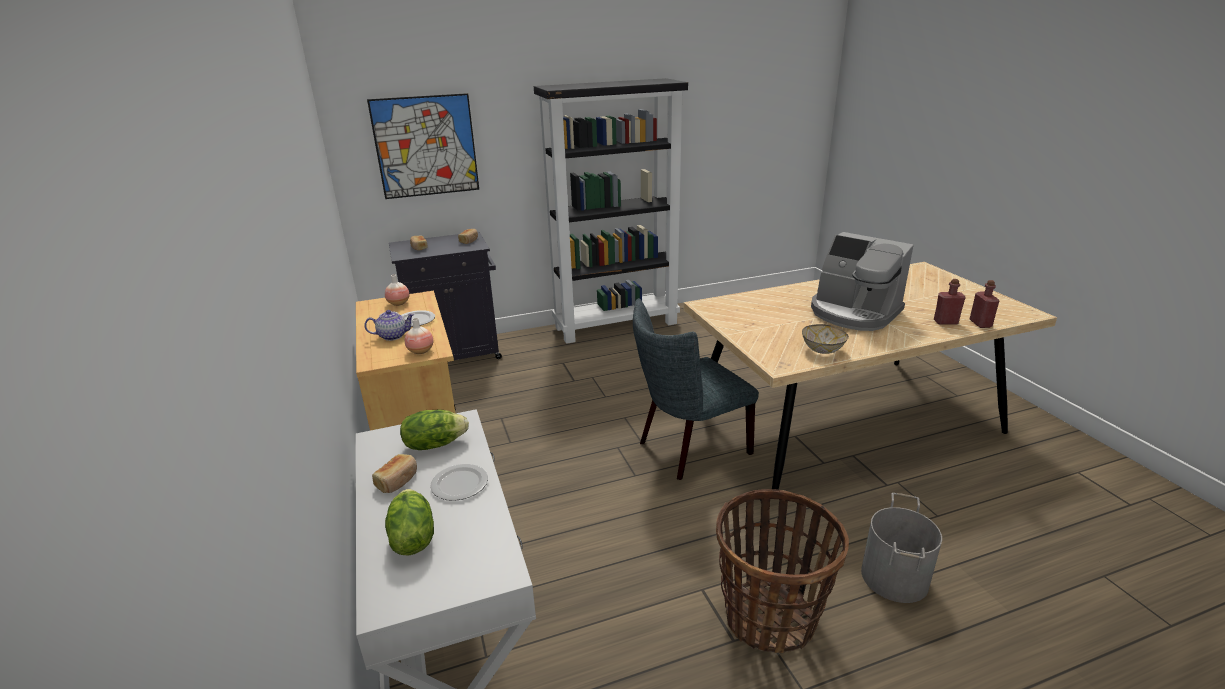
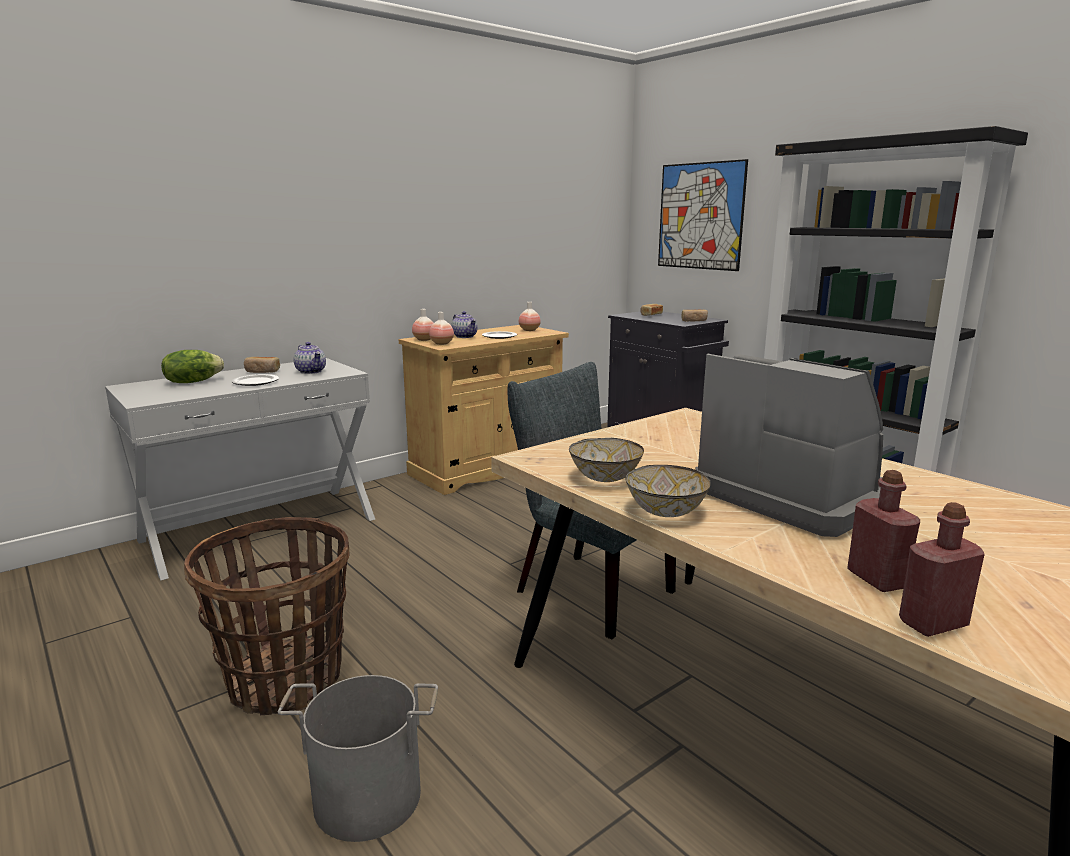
camera: 70 degrees right, 10 degrees down
(384, 358) = (424, 339): none -> vase
(434, 444) = (311, 371): lettuce -> teapot
(853, 313) = (792, 495): coffee machine -> coffee machine turned 120 degrees clockwise
(875, 345) = (665, 512): none -> bowl

